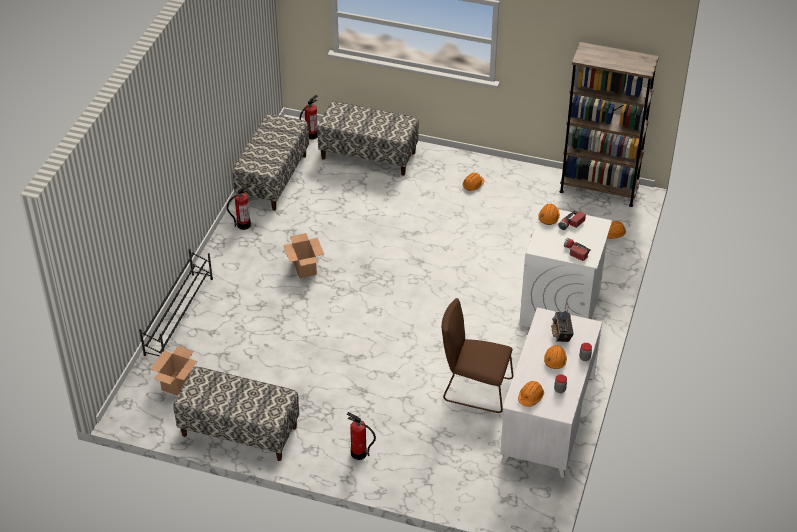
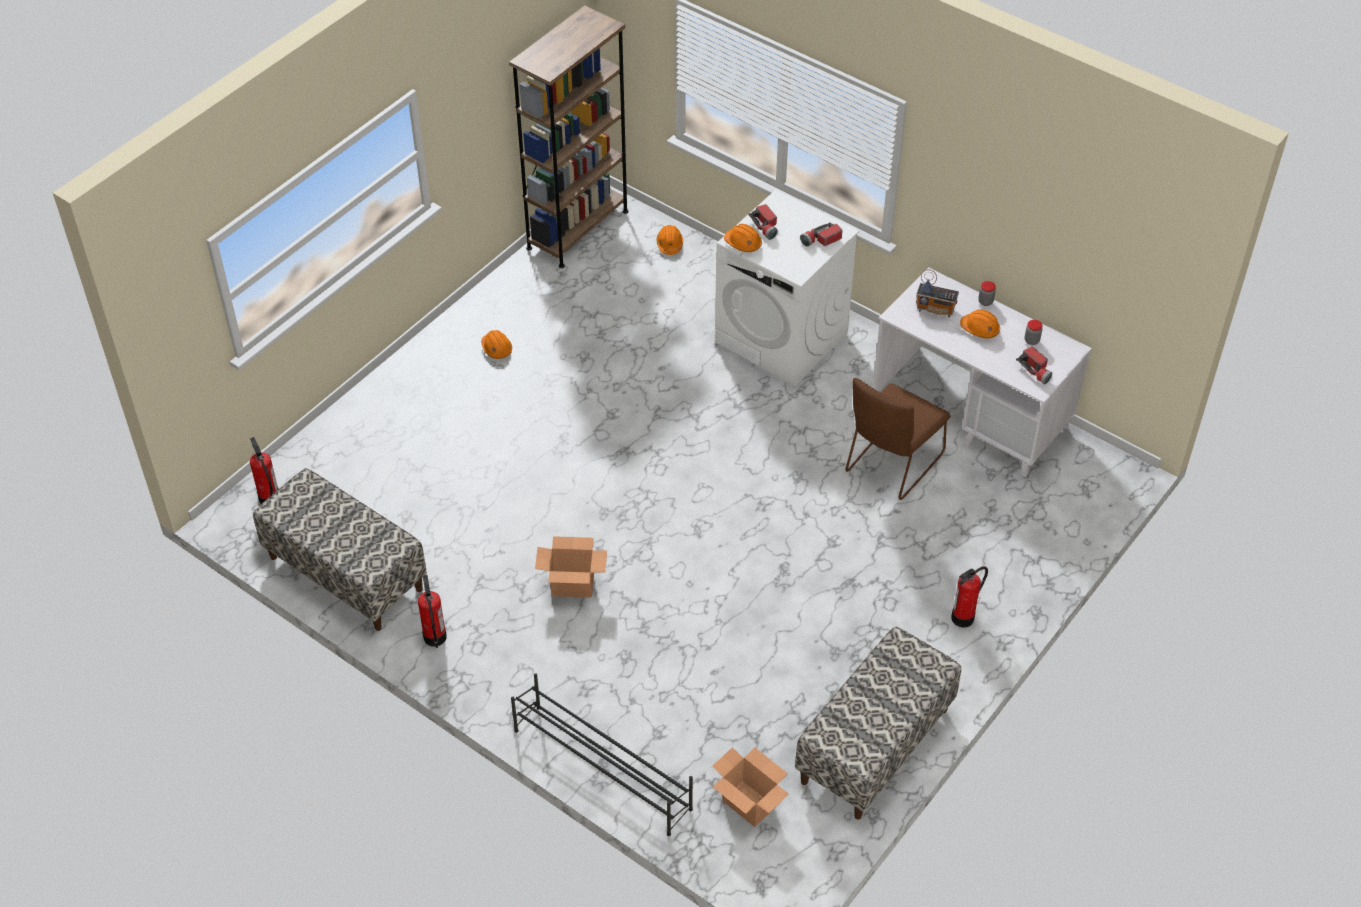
camera: 70 degrees left, 5 degrees up
(368, 155) = (361, 443): bench -> none
(530, 397) = (1035, 370): orange hard hat -> flashlight

